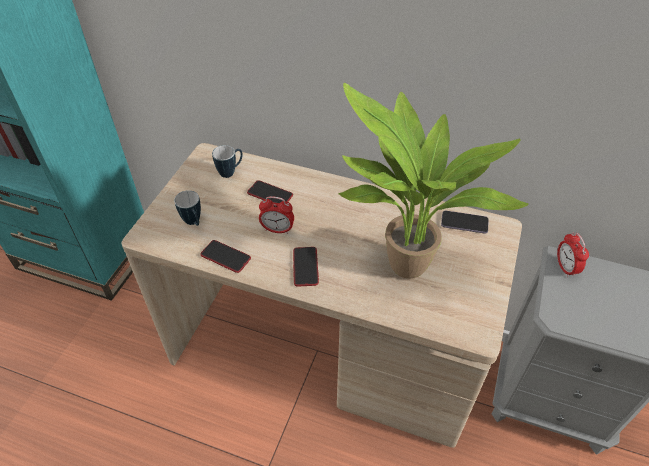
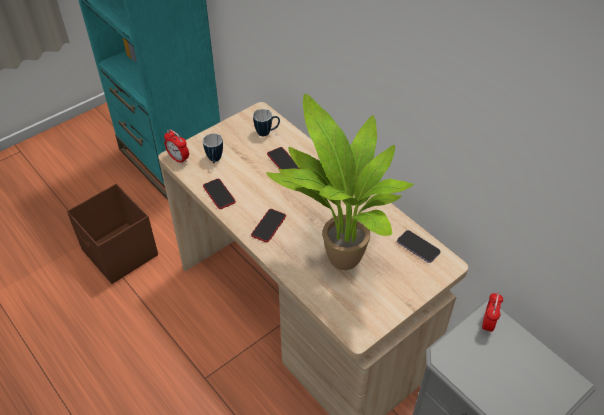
camera: 30 degrees right, 0 degrees up
(86, 382) = (120, 254): none -> brown storage box
(277, 230) = (269, 190): alarm clock -> alarm clock (178, 159)

